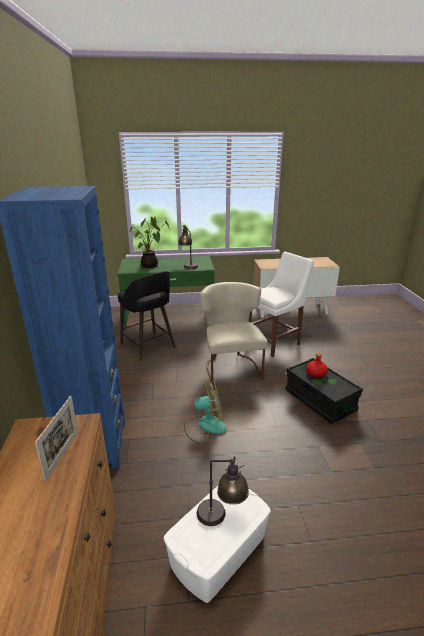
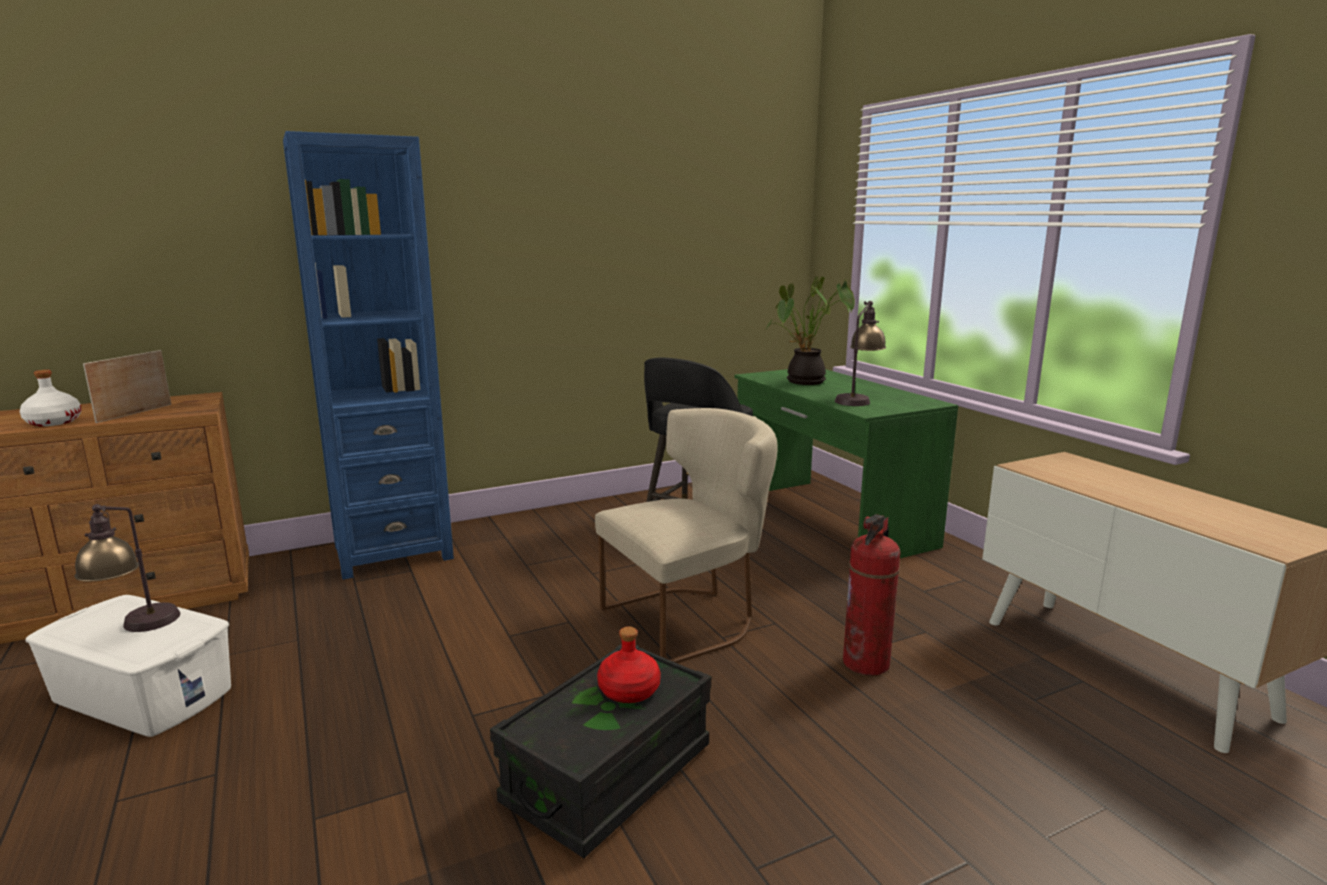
camera: 70 degrees right, 10 degrees down
(55, 500) = (53, 422): none -> white bottle
(63, 454) = (135, 413): picture frame -> picture frame turned 120 degrees clockwise
(205, 426) = (456, 627): fan -> none
(275, 342) = (866, 663): white chair -> fire extinguisher

